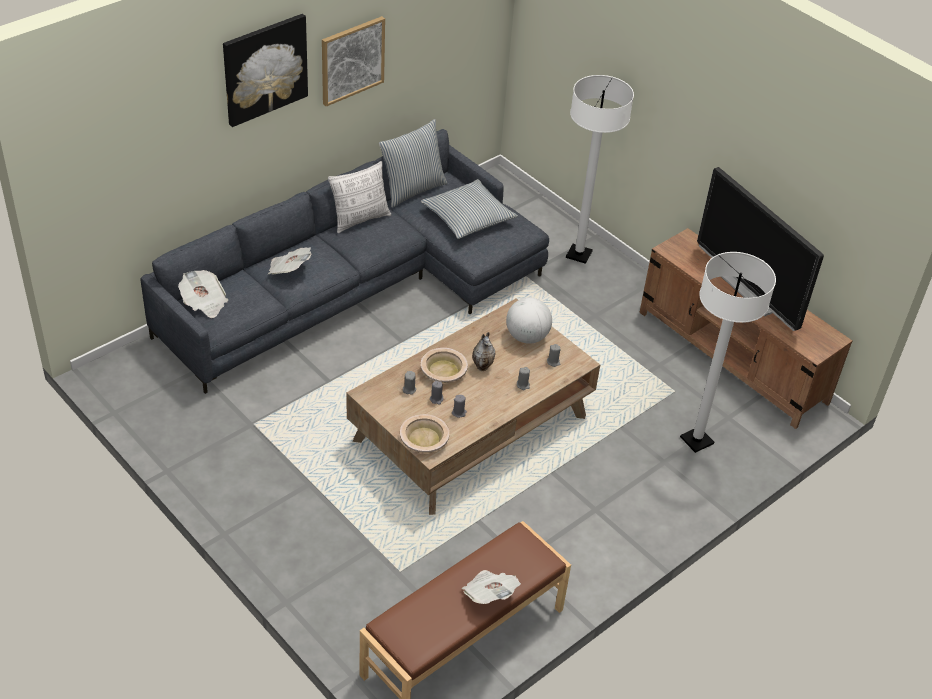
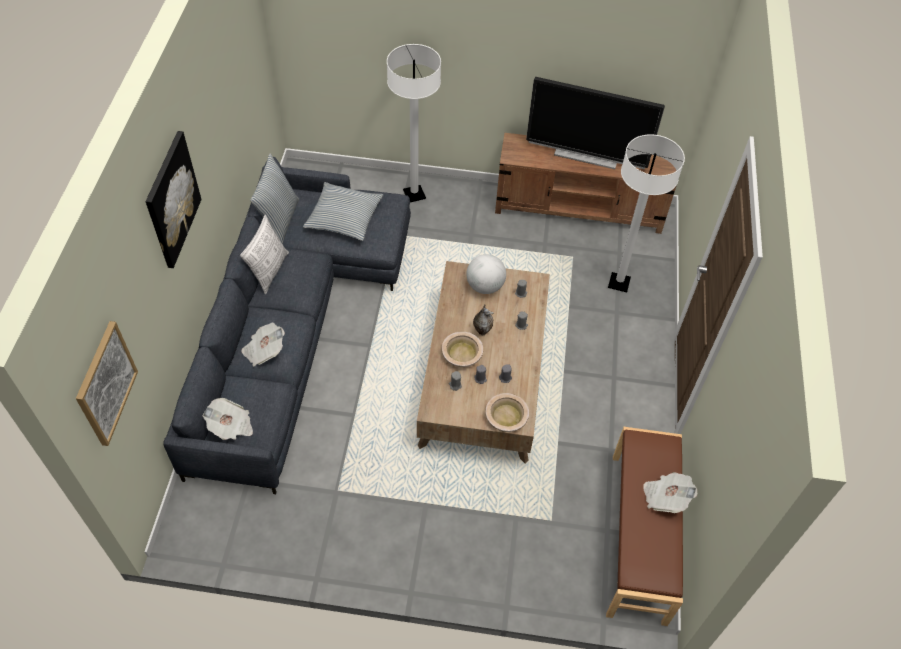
camera: 40 degrees left, 10 degrees up
(352, 60) = (210, 145): picture -> picture (105, 383)

